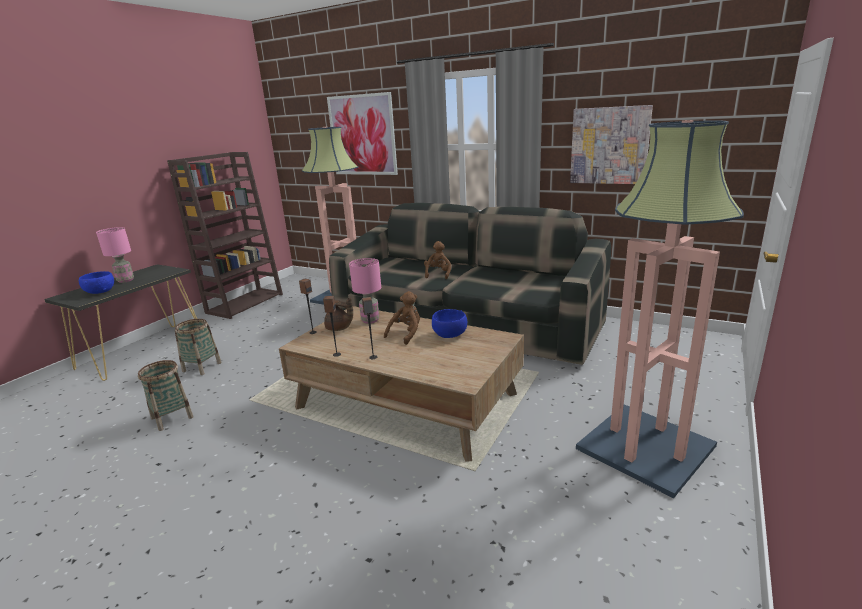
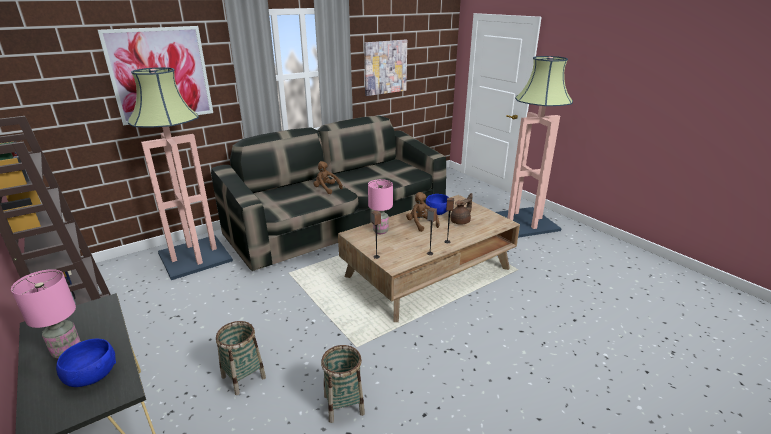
camera: 65 degrees left, 5 degrees up
(339, 328) = (382, 245): brown teapot -> brown teapot (461, 221)

